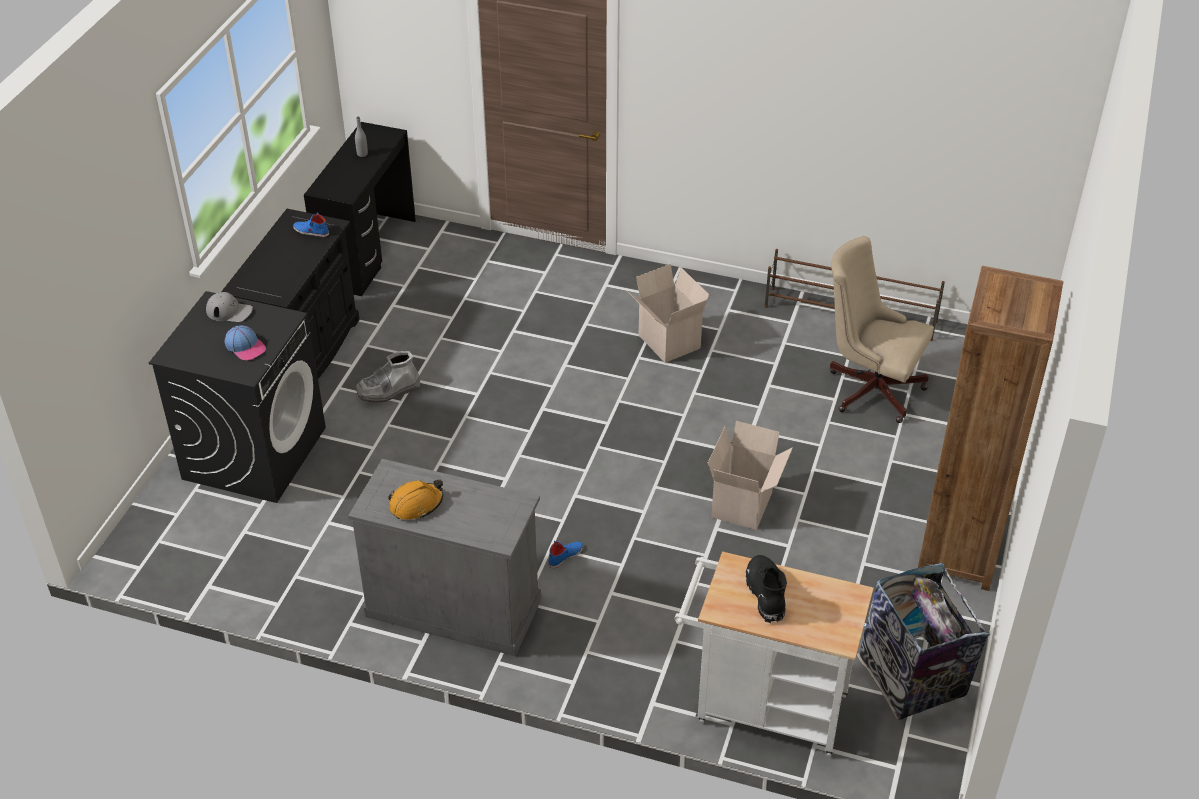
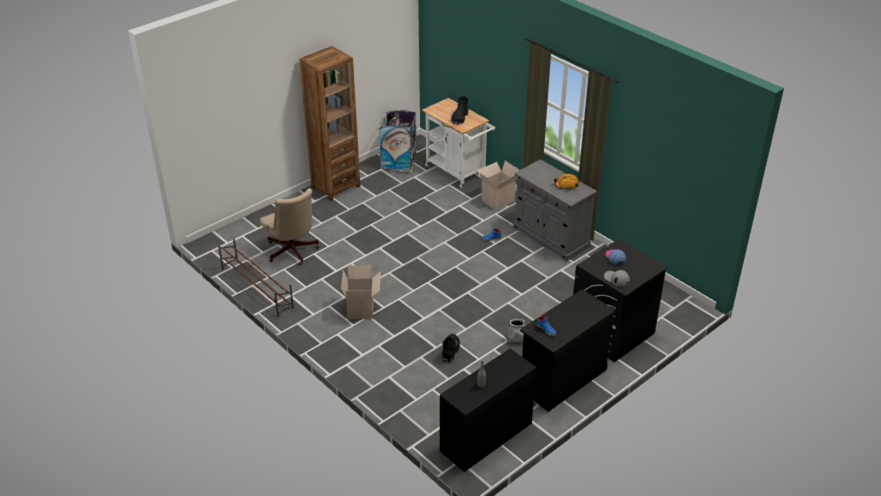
camera: 150 degrees left, 5 degrees down
(488, 333) = (450, 351): none -> black boot
(743, 506) = (401, 229): cardboard box -> cardboard box (497, 200)

